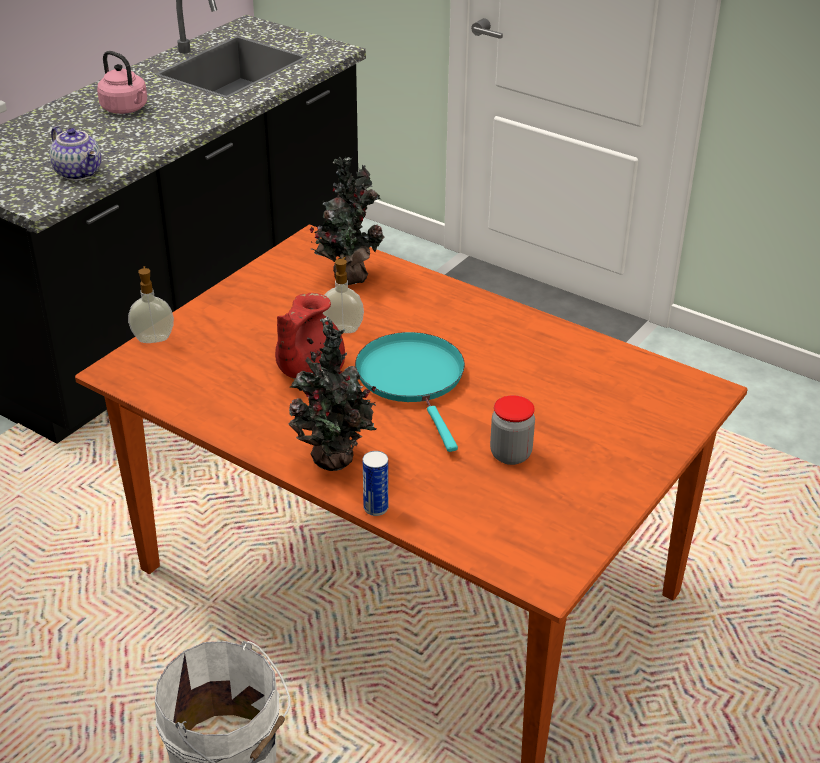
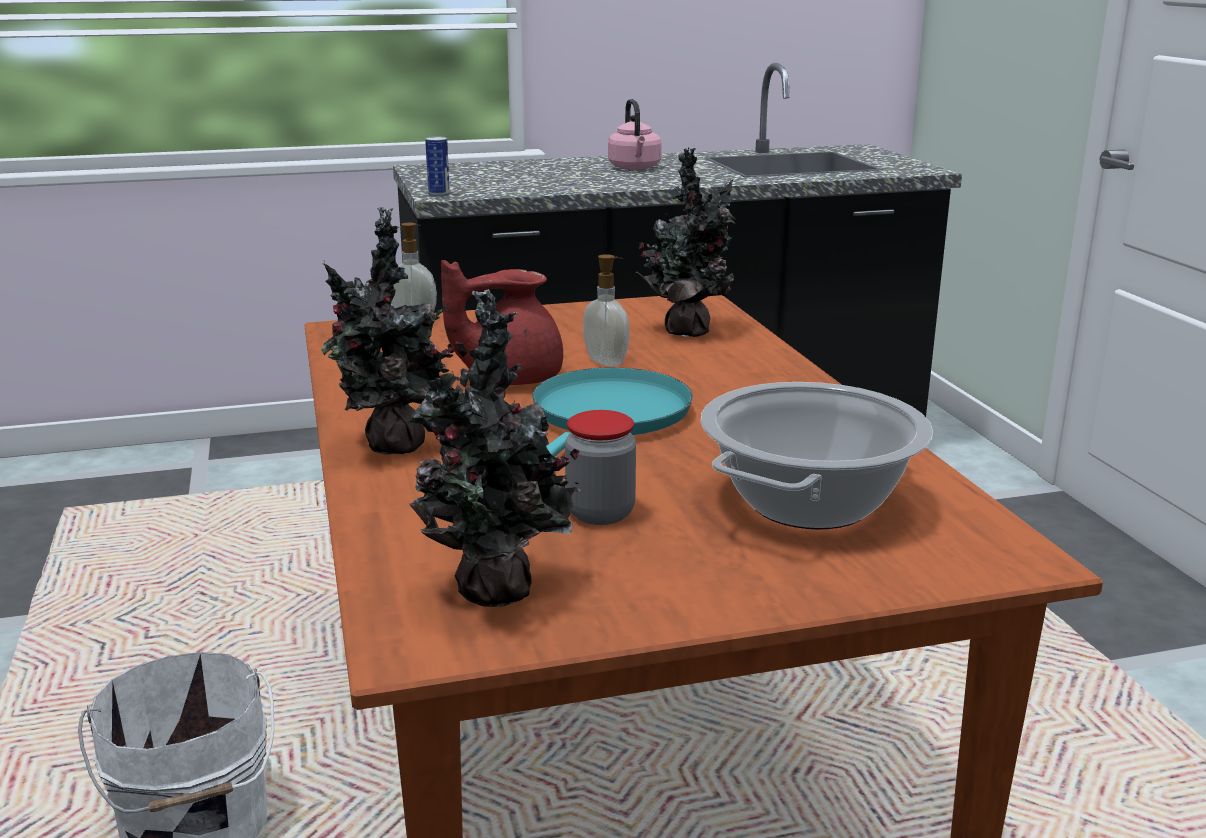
camera: 40 degrees right, 15 degrees down
(80, 173) = (514, 188): teapot -> none
(376, 508) = (356, 497): can -> can (439, 195)
(539, 530) = (498, 594): none -> potted plant
(590, 398) = (809, 503): none -> cooking pot

